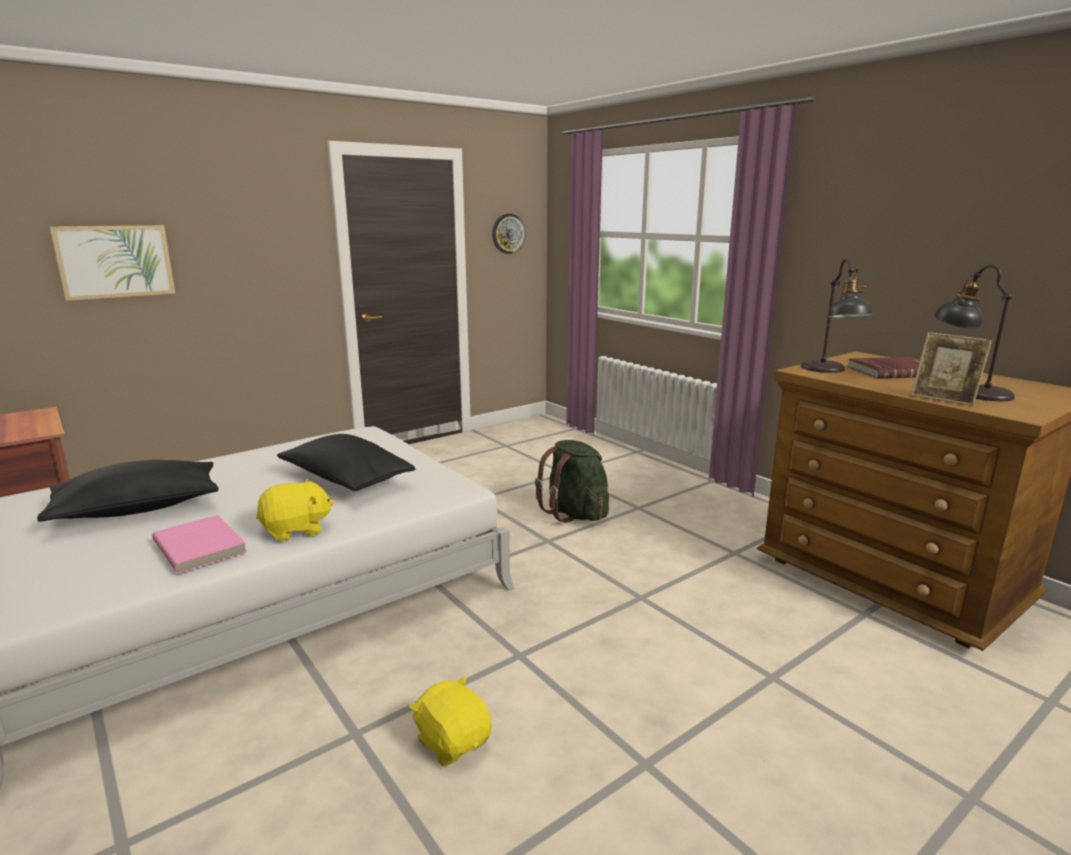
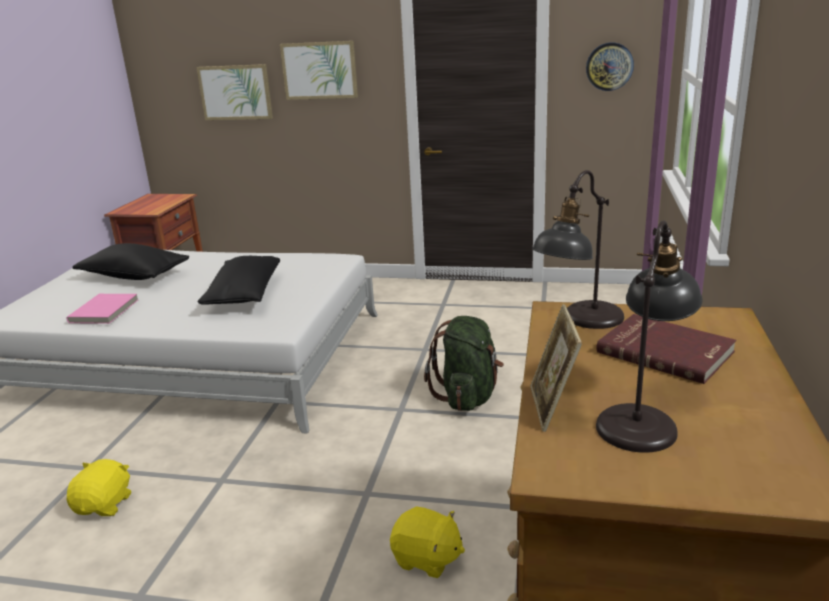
camera: 50 degrees right, 5 degrees up
(238, 234) = (319, 70): none -> picture
(296, 530) = (154, 320): yellow plush toy -> yellow plush toy (427, 559)

